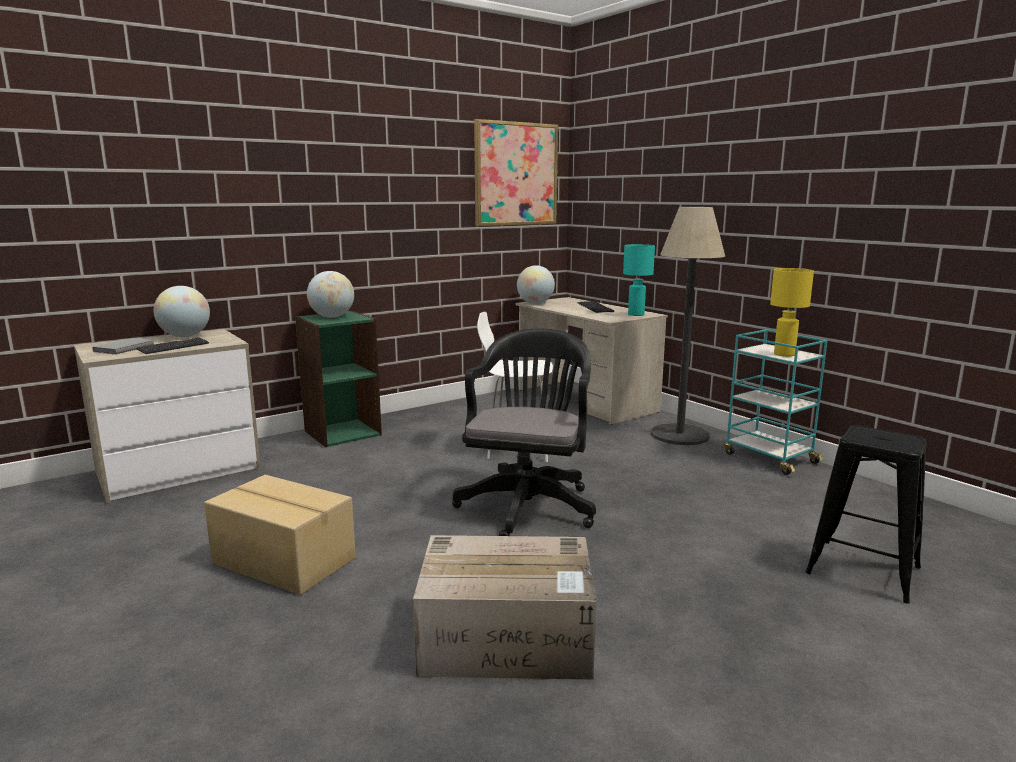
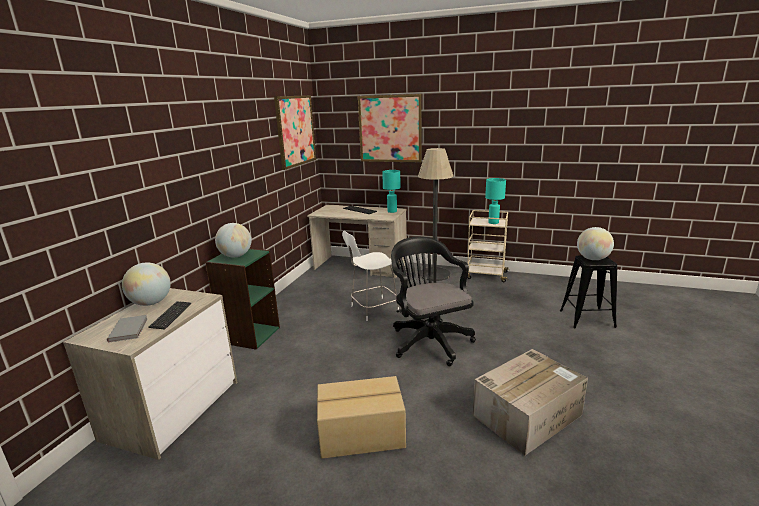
camera: 35 degrees left, 5 degrees up
(535, 303) = (320, 213): globe -> globe (592, 259)
(657, 177) = (390, 129): none -> picture
(769, 458) = (486, 275): turquoise cart -> beige cart
(784, 354) = (493, 223): yellow table lamp -> turquoise table lamp

